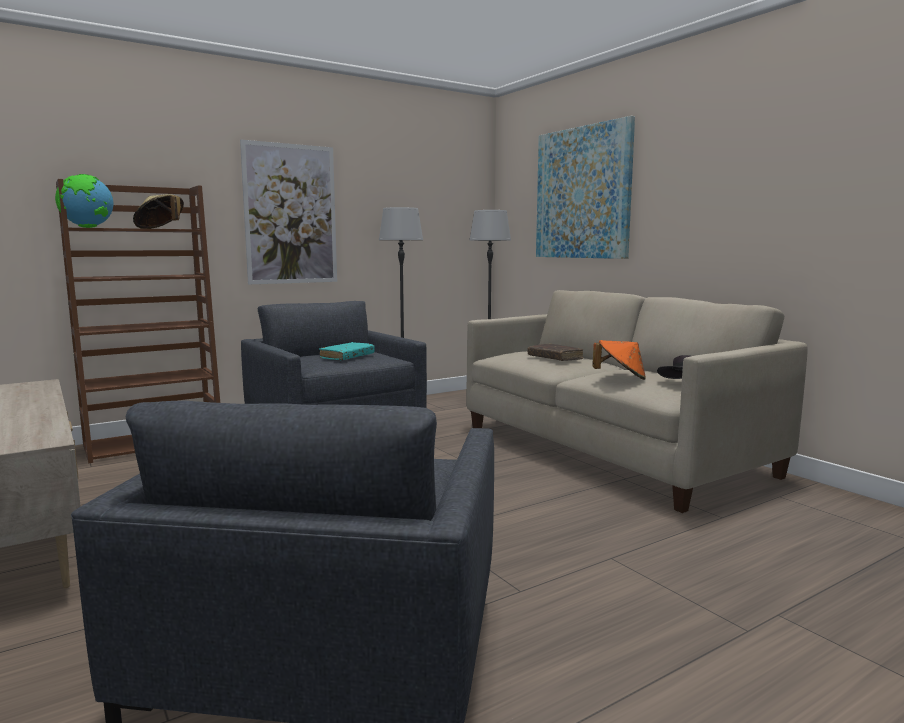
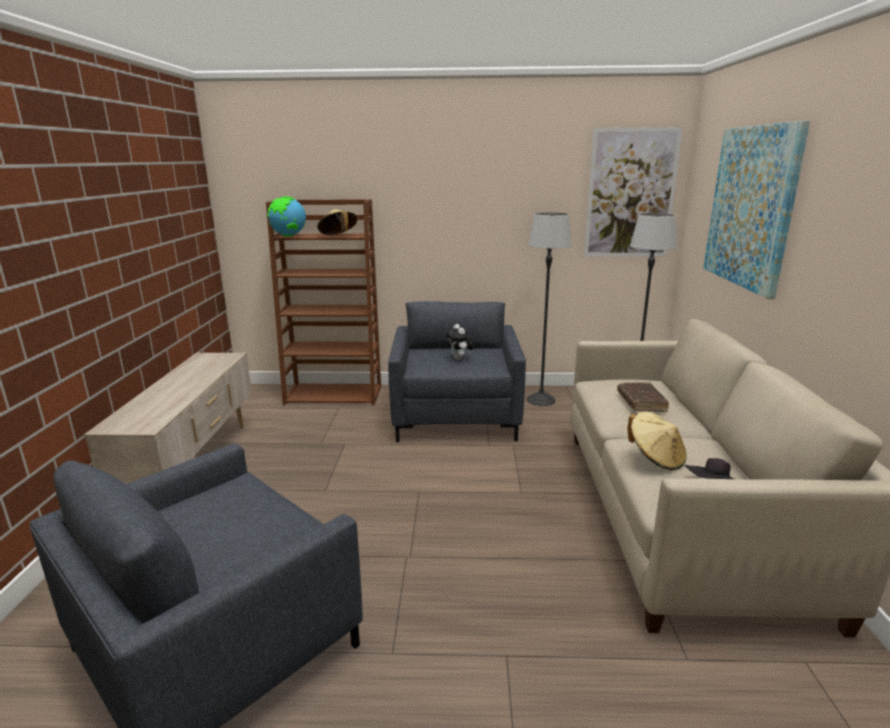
camera: 35 degrees right, 10 degrees up
(290, 214) = (455, 217): picture -> picture (631, 194)
(347, 357) = (460, 359): turquoise book -> plush toy
(620, 378) = (655, 458): orange hat -> beige hat

